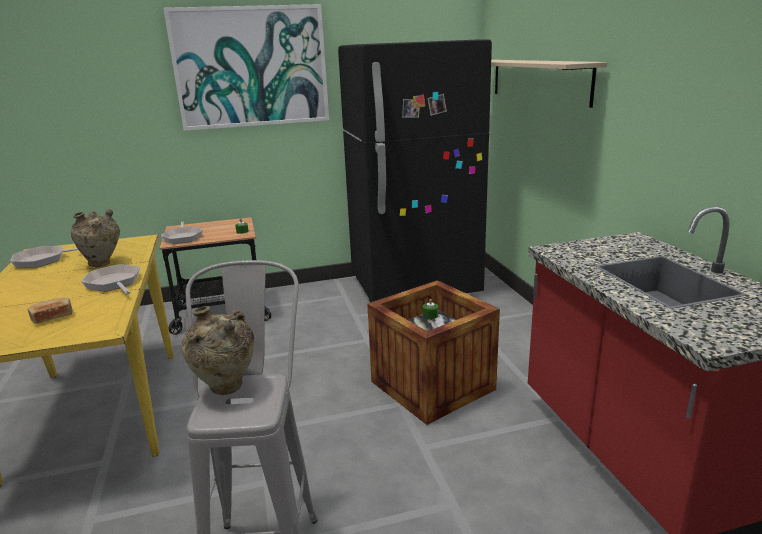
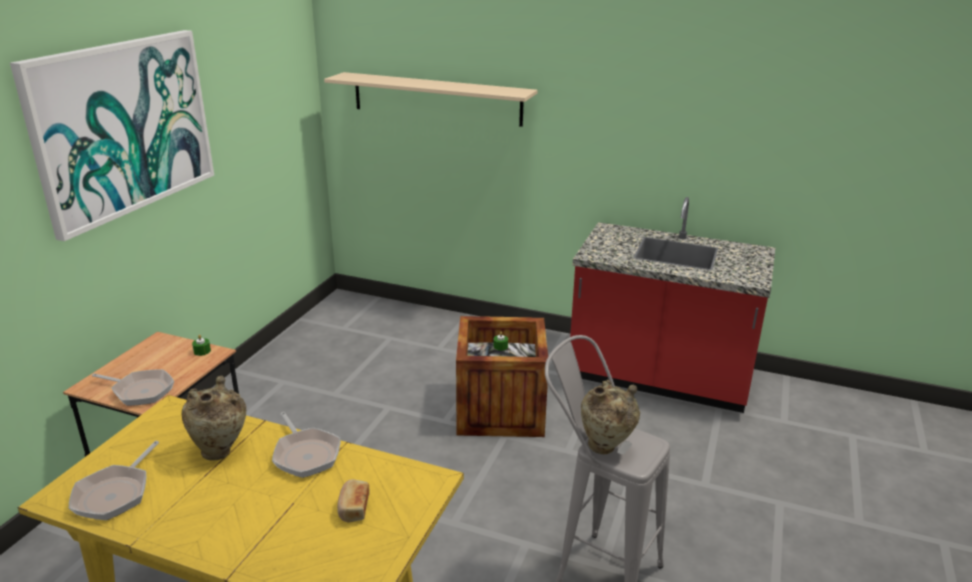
camera: 55 degrees left, 5 degrees up
(114, 283) = (305, 454): frying pan -> frying pan turned 120 degrees counterclockwise
(415, 286) = (334, 340): black fridge -> none

